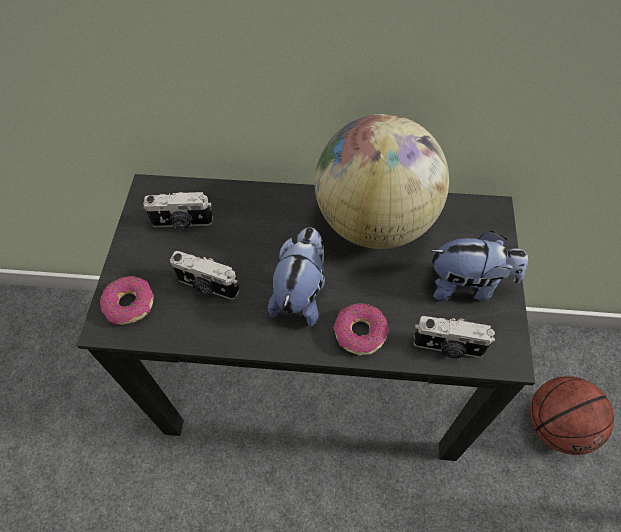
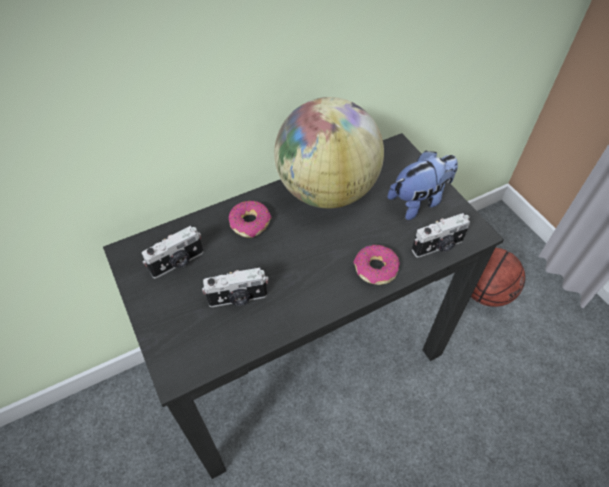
camera: 35 degrees left, 5 degrees down
(130, 305) = (184, 346): donut -> donut (250, 223)
(301, 293) = (313, 265): plush toy -> none

